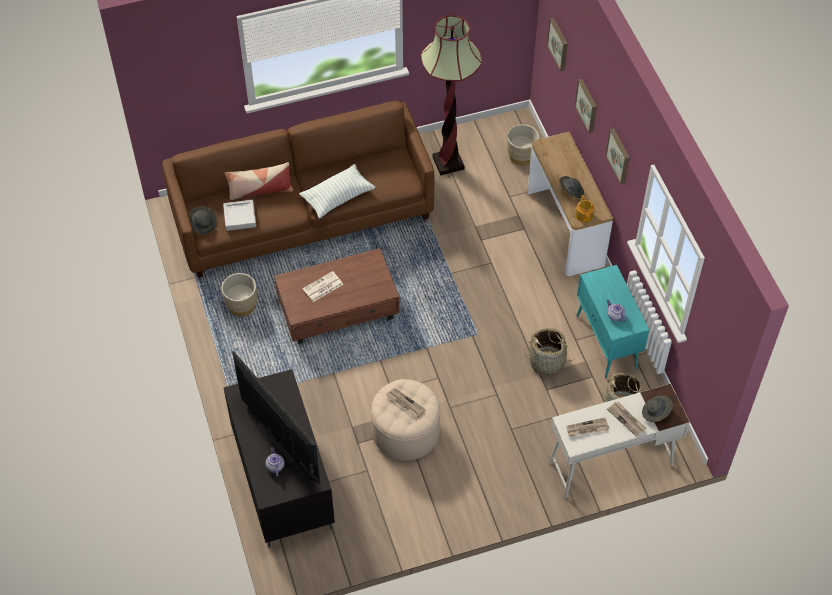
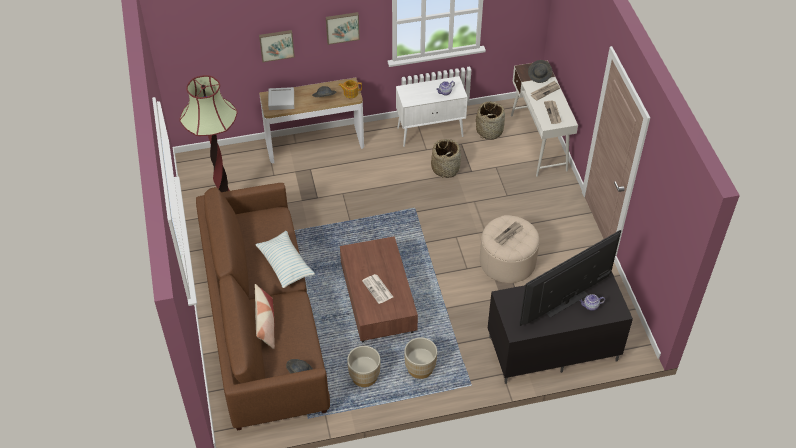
camera: 85 degrees left, 5 degrees down
(240, 217) = (297, 341): grey tray -> grey tray (281, 101)
(521, 156) = (230, 163): beige planter -> beige planter (420, 368)
(559, 44) = (207, 49): picture -> none
(607, 343) = (430, 132): turquoise cabinet -> white cabinet

